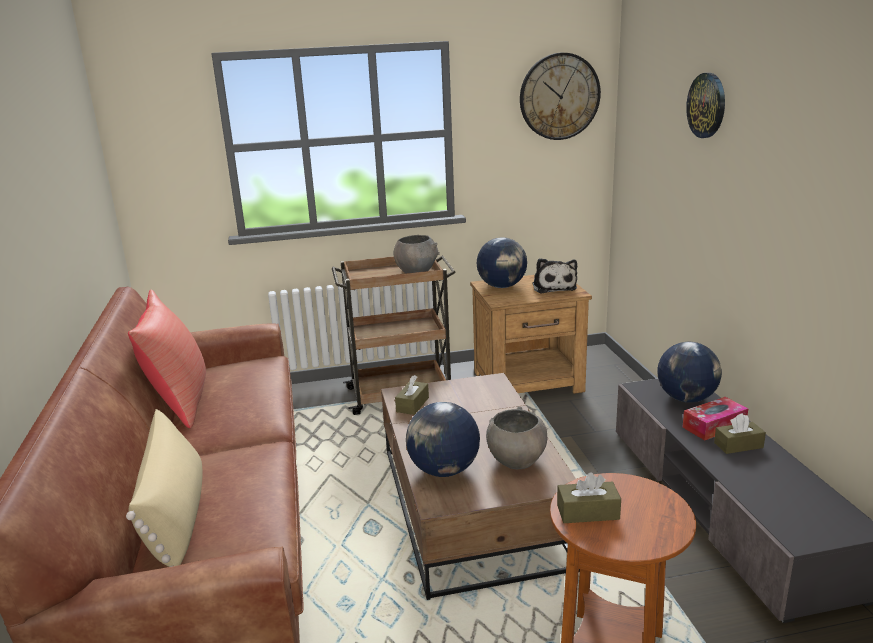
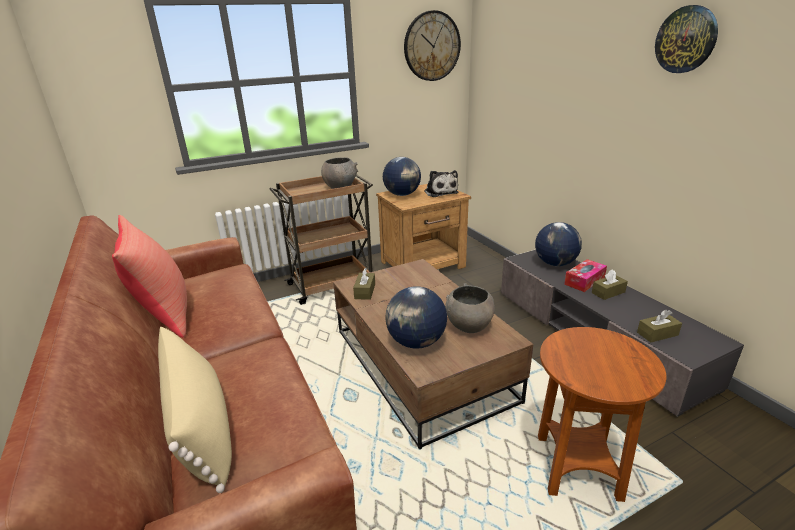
camera: 15 degrees left, 5 degrees up
(588, 512) = (576, 363): brown tissue box -> brown tissue box (657, 334)
(707, 105) = (562, 43): wall clock -> wall clock (686, 40)

